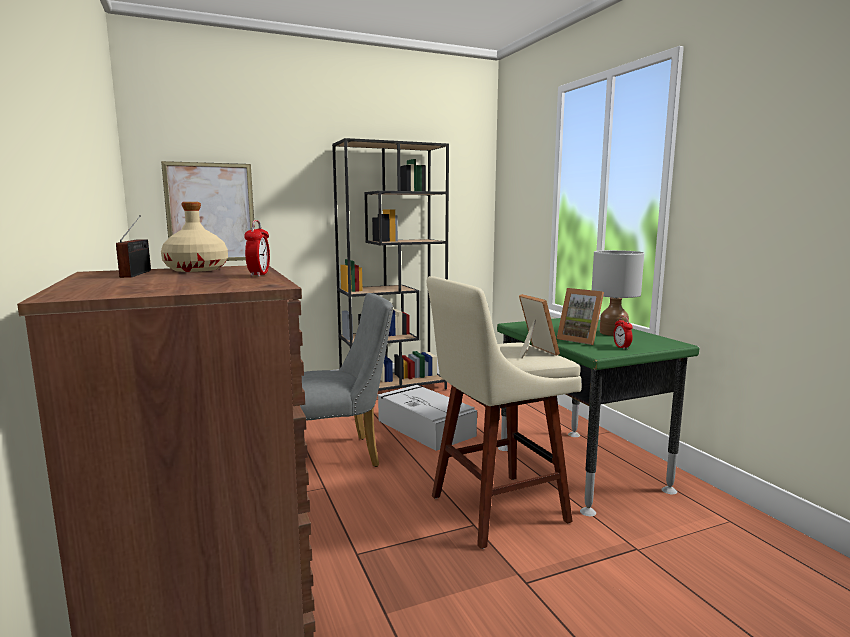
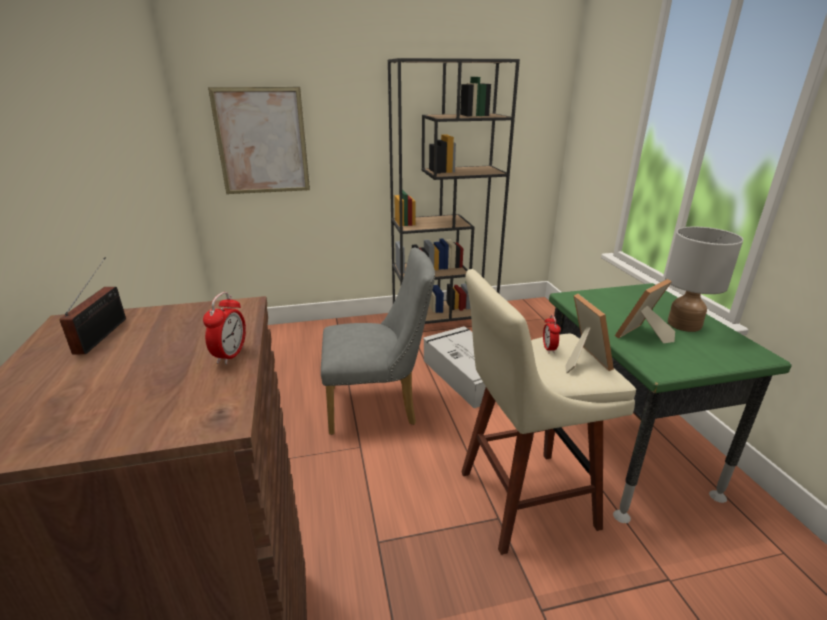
camera: 10 degrees right, 15 degrees up
(196, 269) = (176, 318): beige bottle -> none
(580, 340) = (642, 337): picture frame -> picture frame turned 90 degrees clockwise
(621, 347) = (691, 359): alarm clock -> alarm clock (549, 348)

